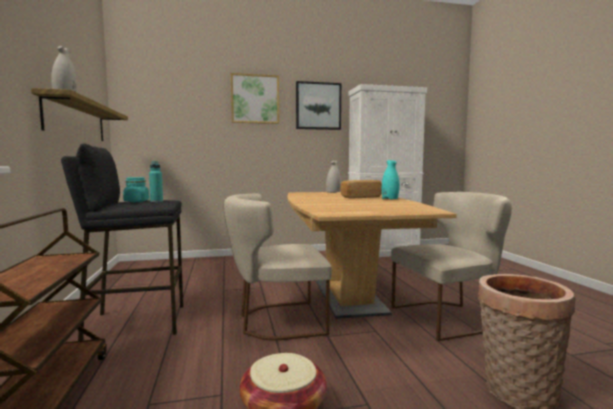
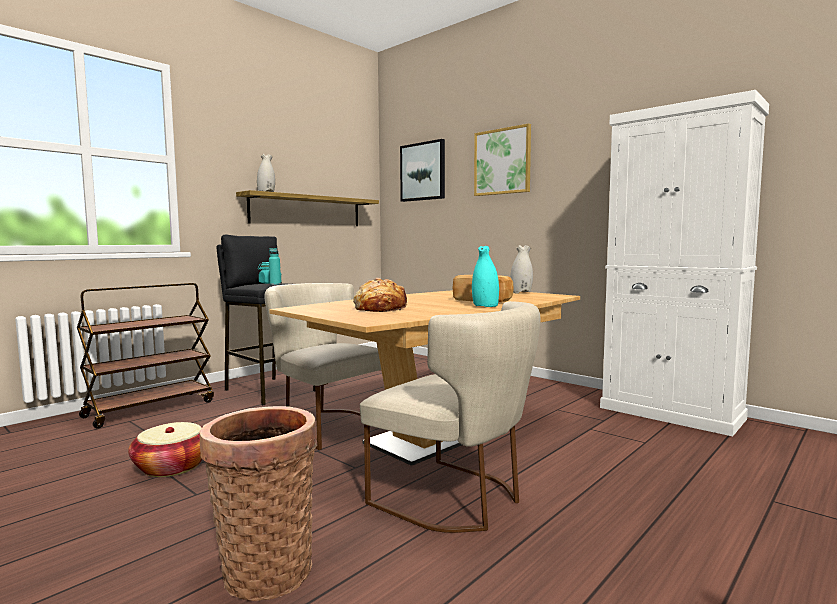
camera: 55 degrees right, 0 degrees up
(318, 106) = (585, 158): picture -> picture (423, 171)
(369, 206) = (380, 308): none -> bread

